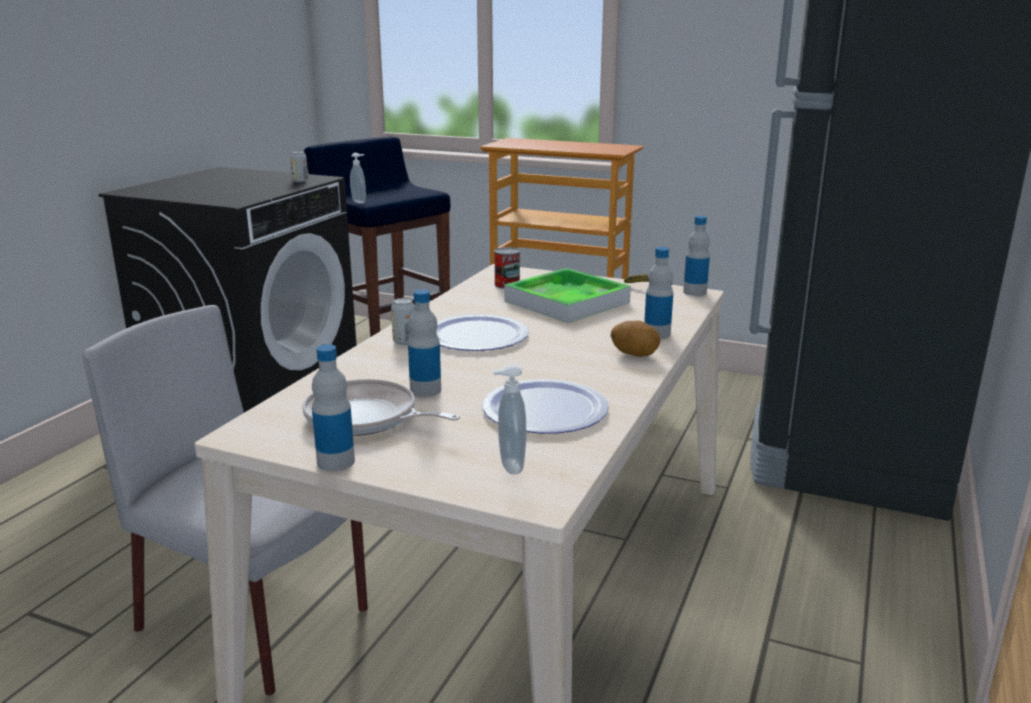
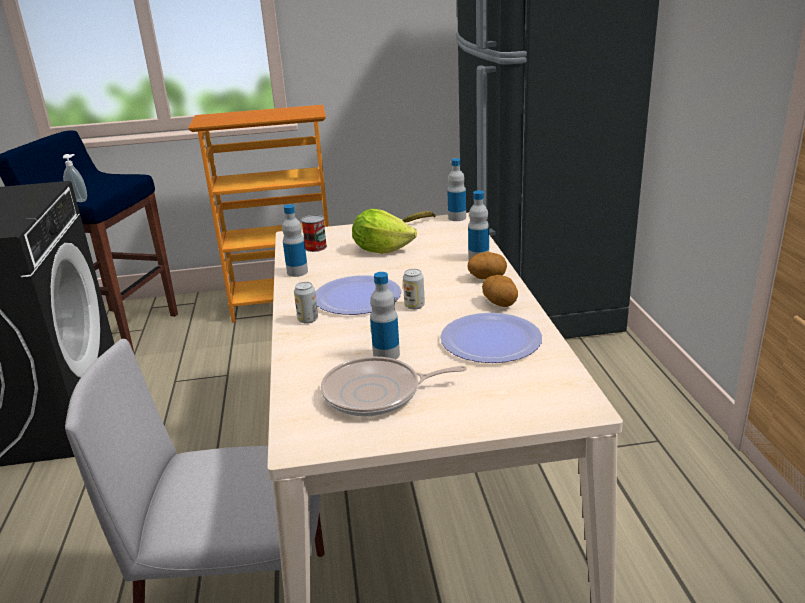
camera: 30 degrees left, 5 degrees up
(300, 181) = (33, 193): can -> can (414, 306)
(336, 462) = (409, 437): bottle -> bottle (297, 272)
(509, 466) = (530, 391): soap dispenser -> none
(567, 302) = (381, 250): tray -> lettuce
(610, 381) = (500, 303): none -> potato

